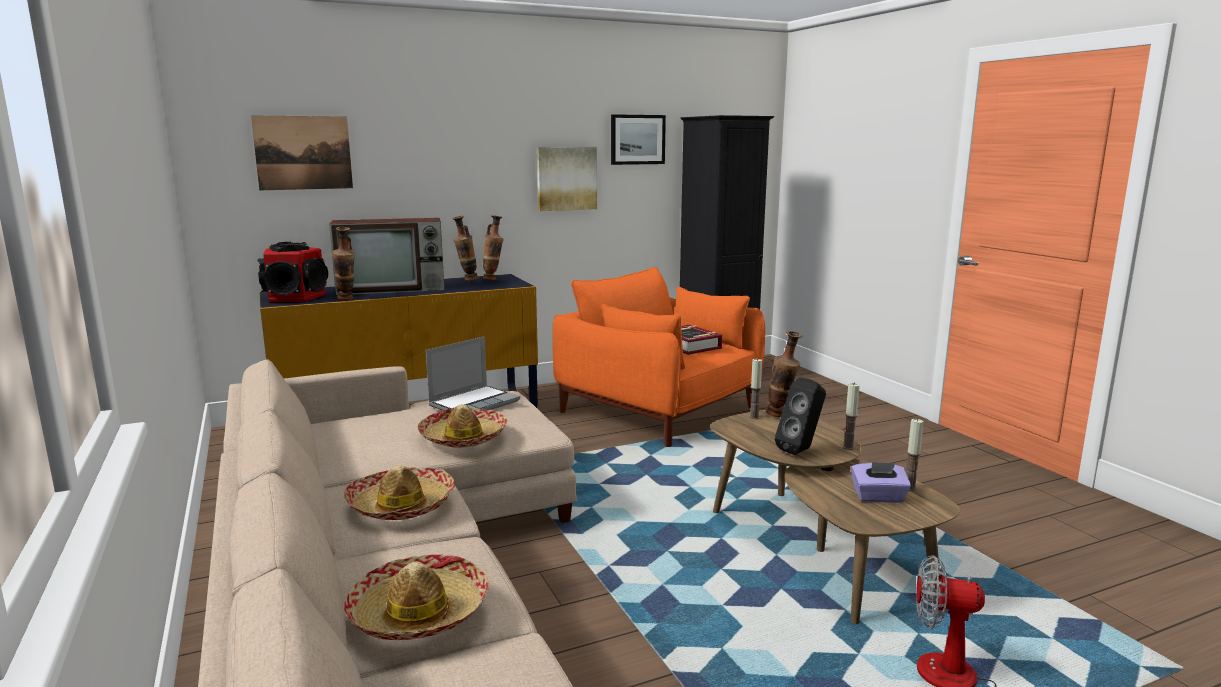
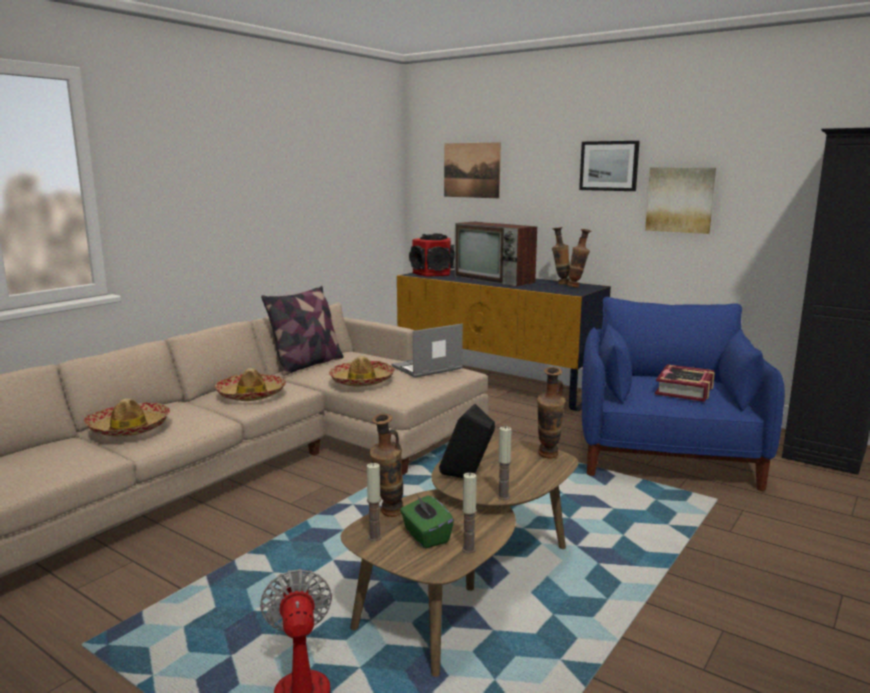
camera: 60 degrees right, 0 degrees up
(332, 453) = (307, 365): none -> pillow
(347, 299) = (446, 280): vase -> vase (388, 515)
(474, 403) = (426, 368): laptop -> laptop turned 135 degrees clockwise
(637, 139) = (772, 159): picture -> picture (609, 166)
(658, 410) = (665, 452): orange armchair -> blue armchair
(754, 417) = (527, 448): candle -> candle (374, 537)
(878, 497) = (426, 536): purple tissue box -> green tissue box

